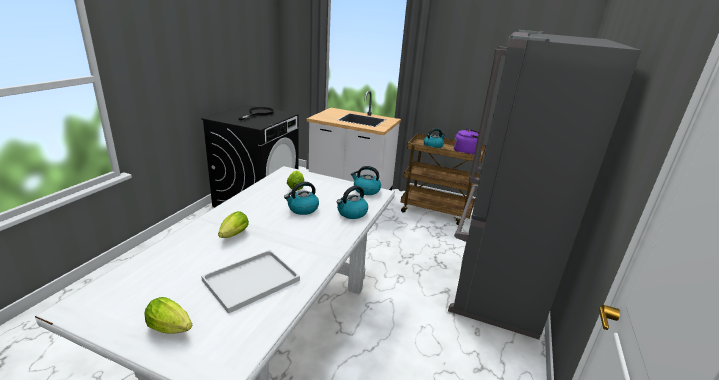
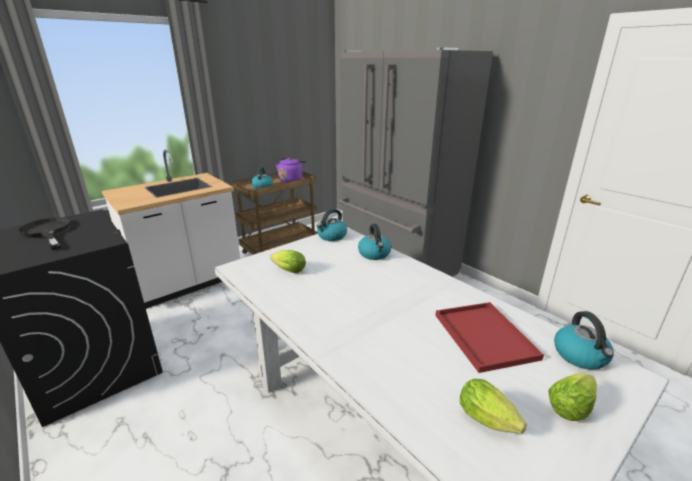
camera: 60 degrees left, 0 degrees up
(233, 236) = (384, 335): lettuce -> lettuce (490, 421)
(252, 279) = (482, 335): white tray -> red tray
(302, 209) = (347, 277): kettle -> kettle (580, 356)

